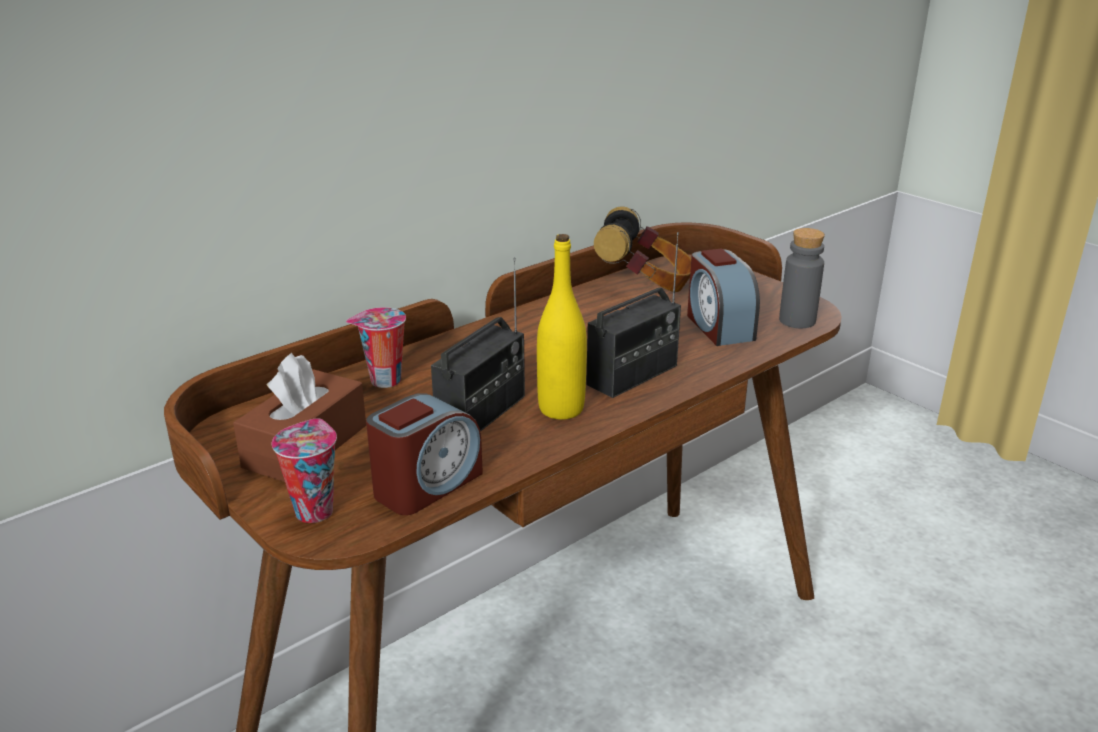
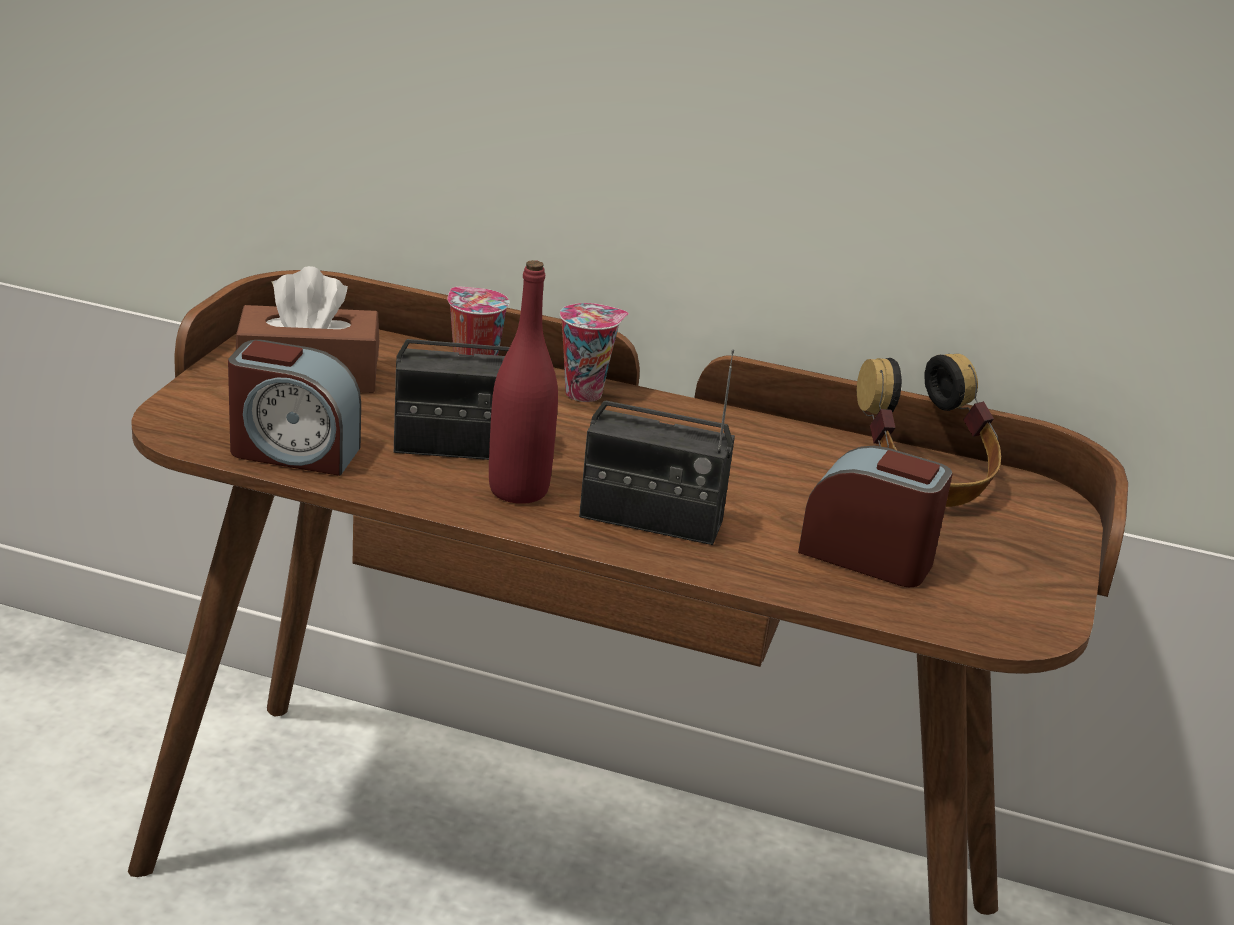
camera: 55 degrees right, 0 degrees up
(314, 510) = (205, 409): cup -> cup (585, 393)
(561, 409) = (518, 490): yellow bottle -> red bottle
(718, 326) = (867, 556): alarm clock -> alarm clock turned 75 degrees clockwise
(797, 320) = (973, 619): grey bottle -> none

